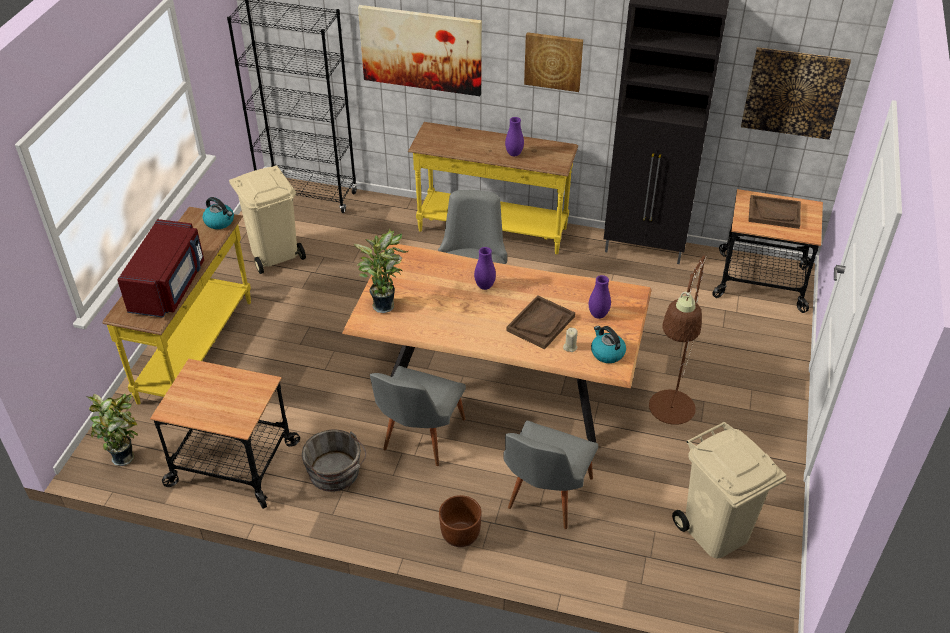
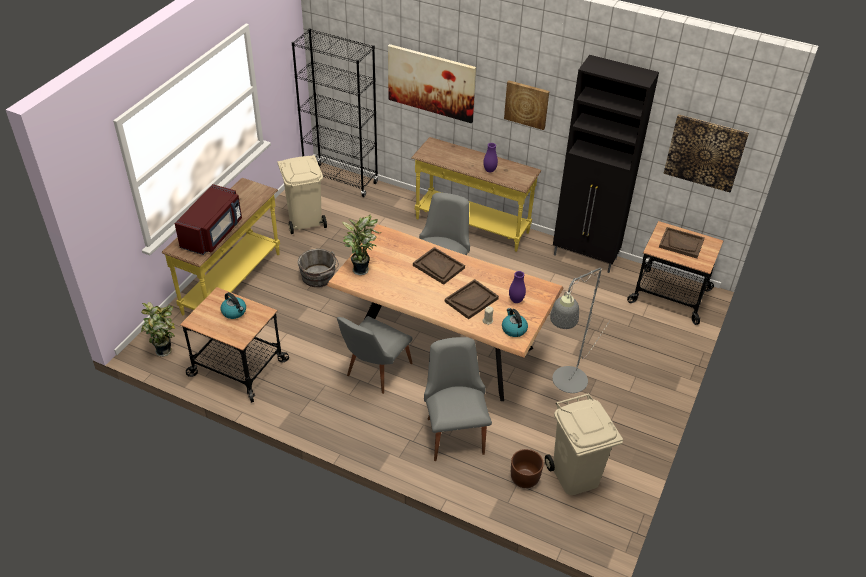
camera: 10 degrees right, 0 degrees up
(220, 222) = (260, 192): kettle -> kettle (234, 312)
(336, 473) = (308, 387): grey bucket -> grey bucket (319, 277)
(460, 534) = (385, 444): brown planter -> brown planter (524, 478)
(484, 286) = (438, 267): purple vase -> brown tray
(544, 499) = (454, 430): grey chair -> grey chair turned 135 degrees clockwise
(669, 416) = (566, 386): brown floor lamp -> grey floor lamp

